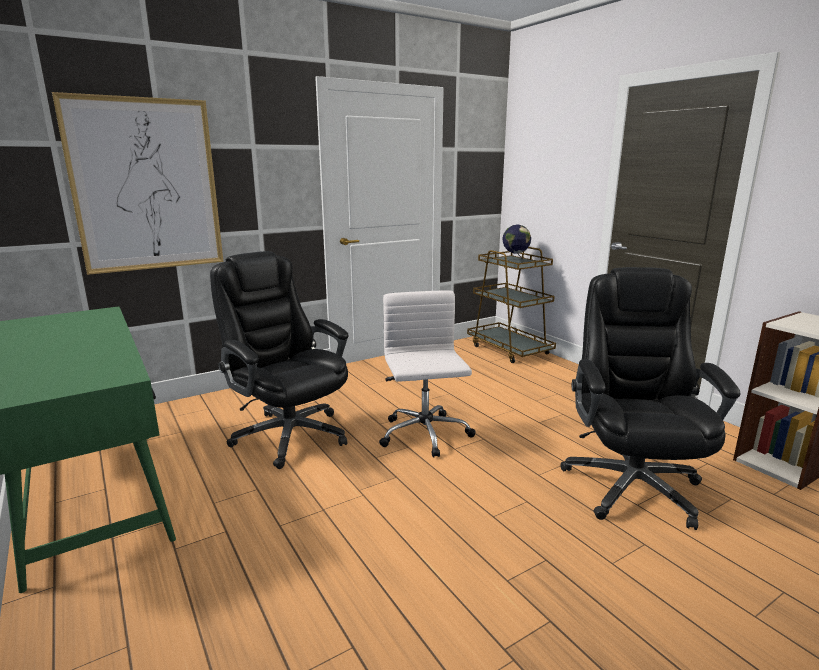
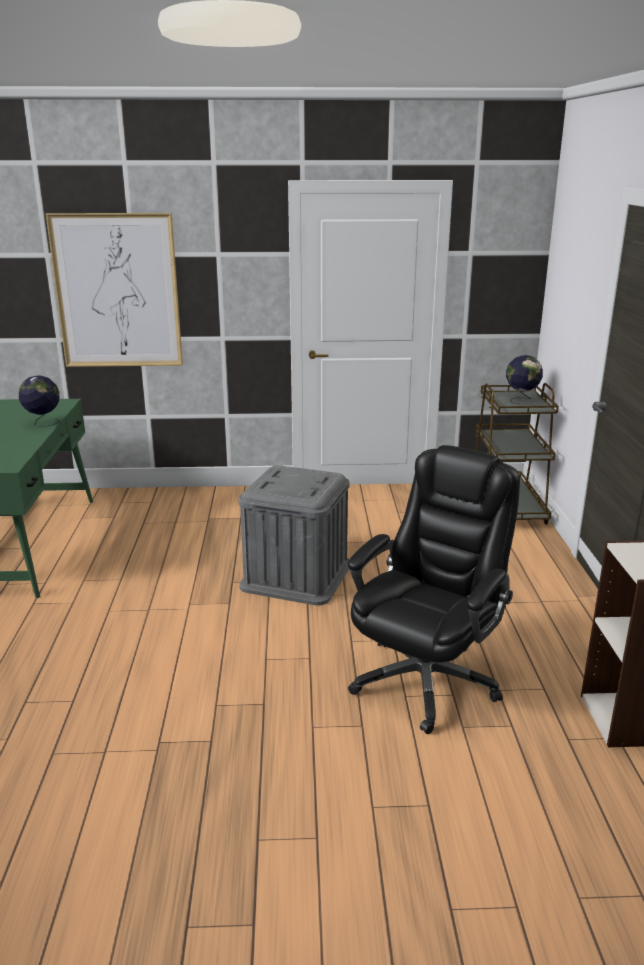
camera: 30 degrees right, 5 degrees up
(107, 331) = (43, 423): none -> globe
(289, 435) = (187, 542): black office chair -> none
(425, 435) = (296, 575): white office chair -> grey storage box

